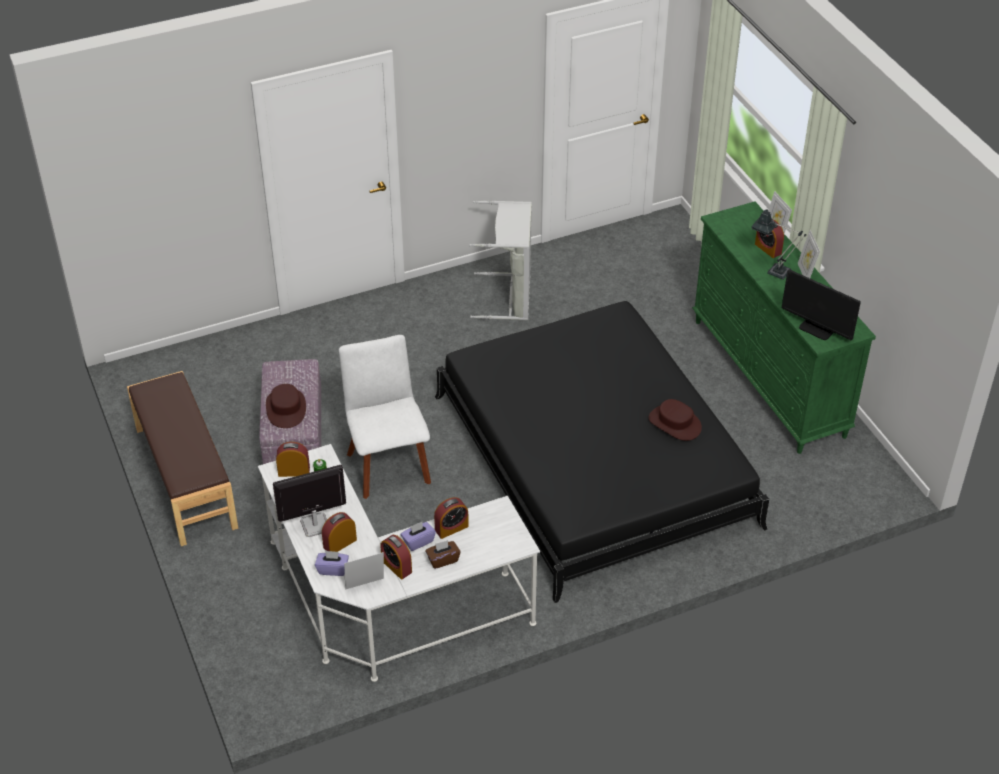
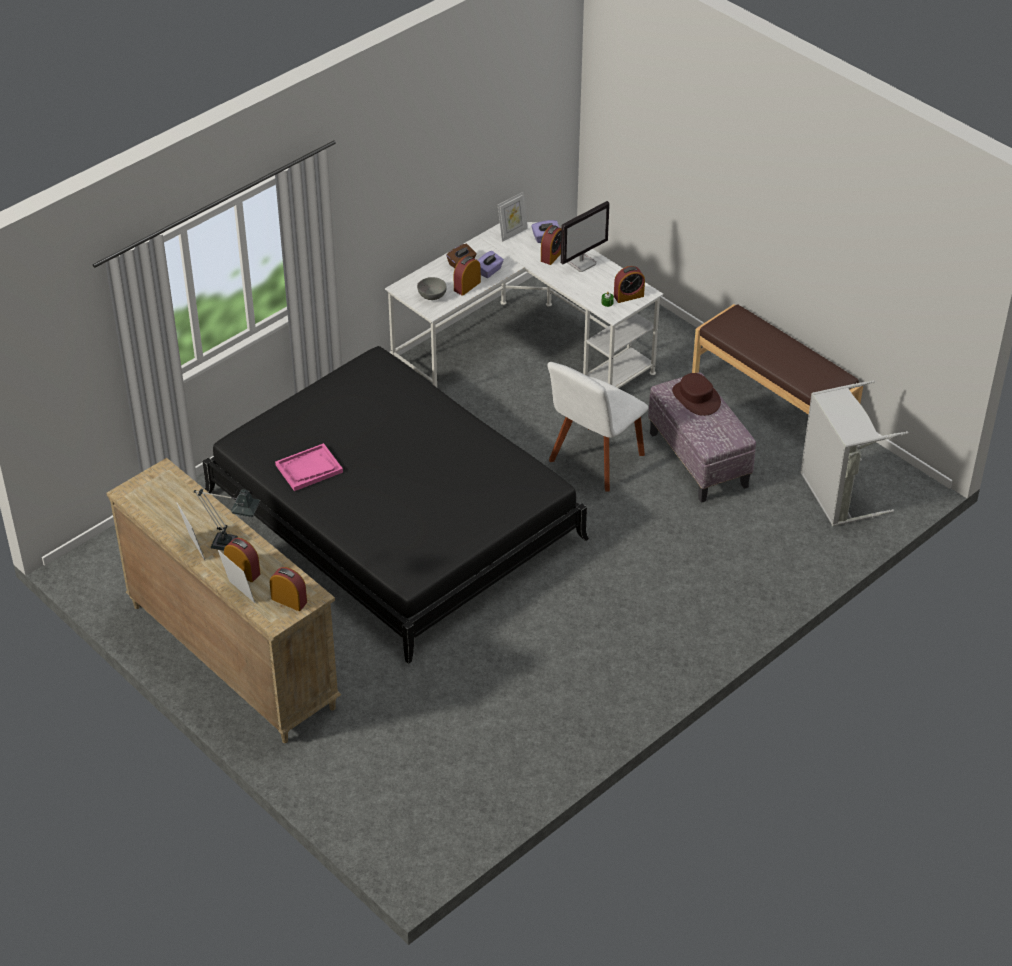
camera: 160 degrees right, 0 degrees up
(388, 464) = (594, 461): white chair -> white chair turned 75 degrees clockwise
(396, 566) = (496, 251): alarm clock -> alarm clock (289, 600)
(495, 526) = (431, 296): none -> grey bowl
(510, 297) = (571, 682): grey laundry basket -> grey laundry basket (836, 495)
(675, 423) = (309, 469): brown hat -> pink tray
(768, 378) = (232, 655): green dresser -> beige dresser
(817, 329) = (171, 485): monitor -> none

